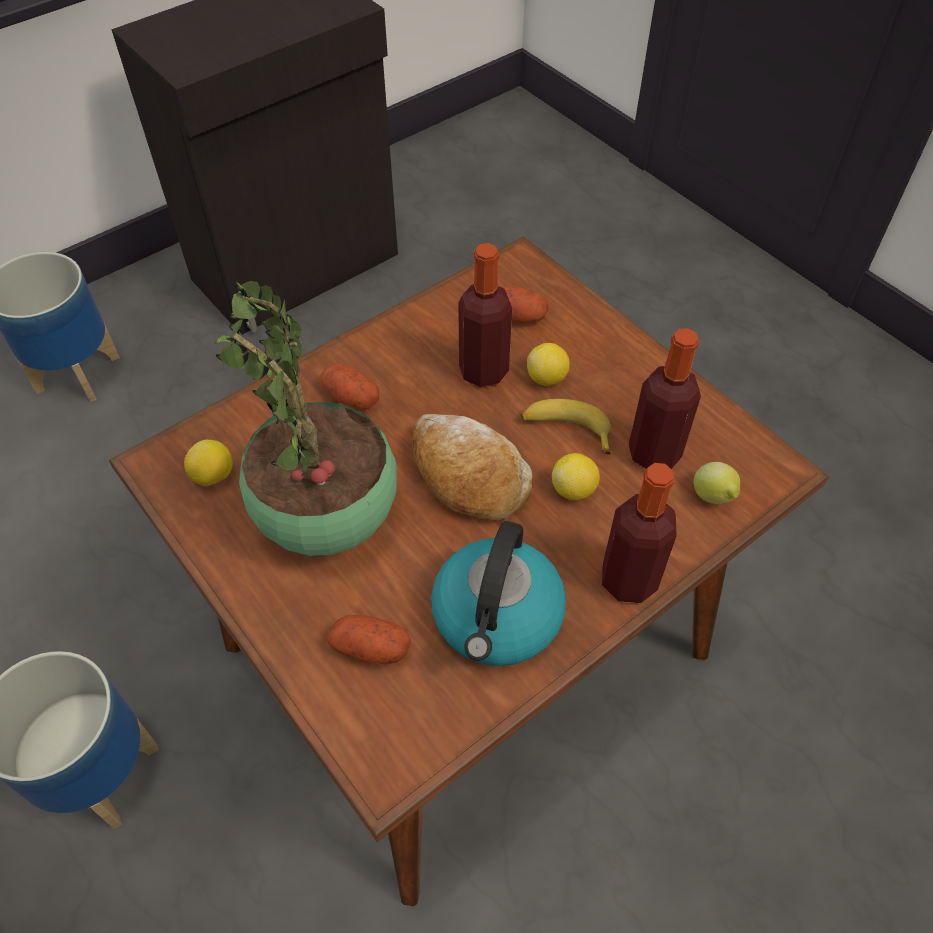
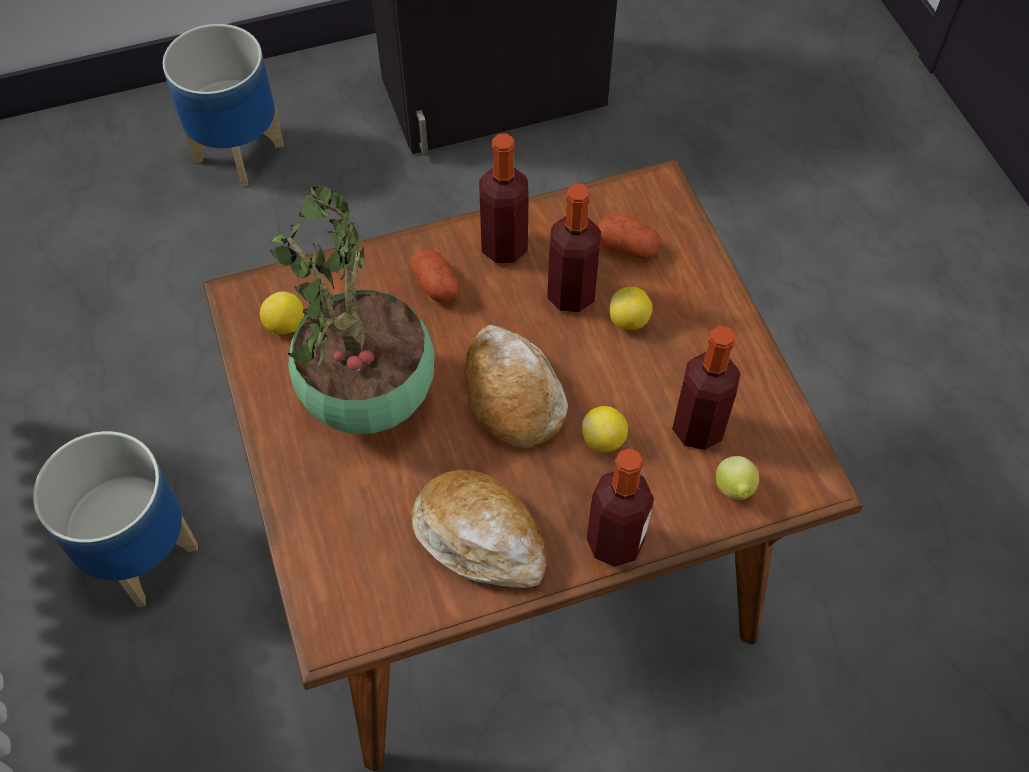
camera: 20 degrees right, 5 degrees up
(370, 648) = (360, 527): potato -> none
(402, 347) = (504, 247): none -> bottle
(497, 618) = (480, 536): kettle -> bread
(565, 430) = (623, 378): banana -> none

